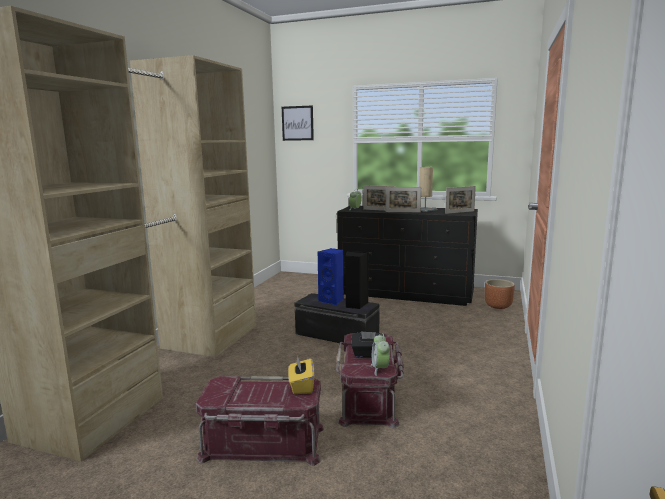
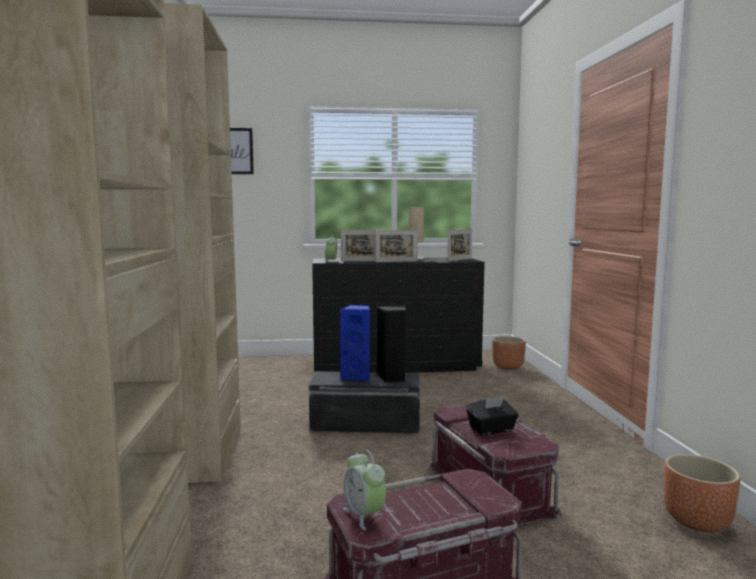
camera: 25 degrees left, 5 degrees down
(301, 386) = (471, 483): yellow tissue box -> none
(380, 369) = (533, 443): alarm clock -> alarm clock (364, 515)
(499, 454) = (696, 521): none -> brown planter

